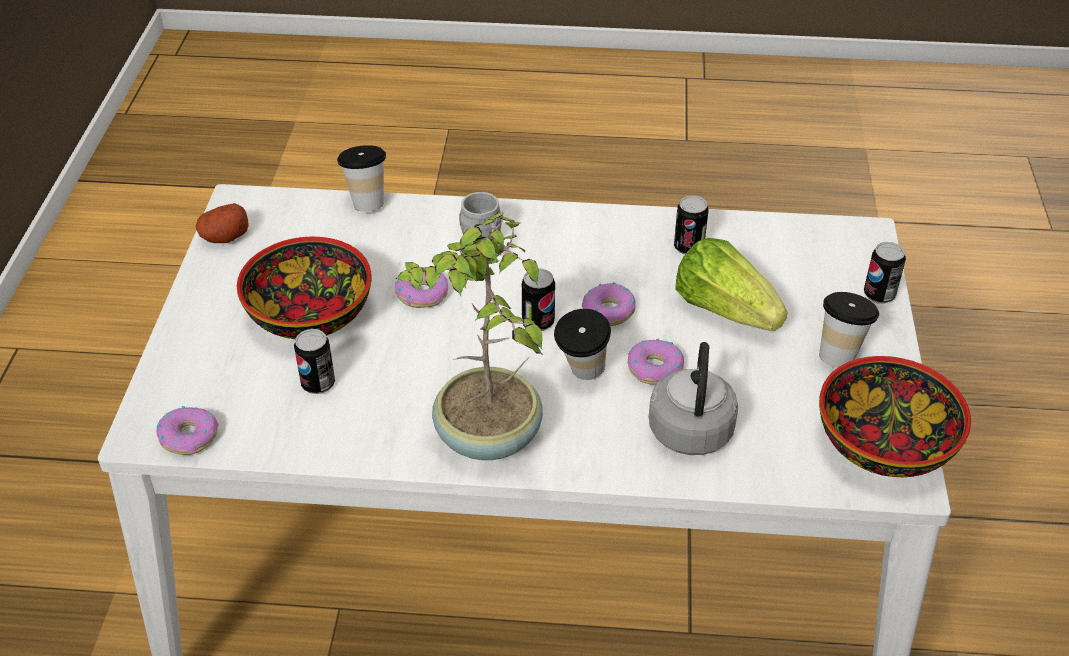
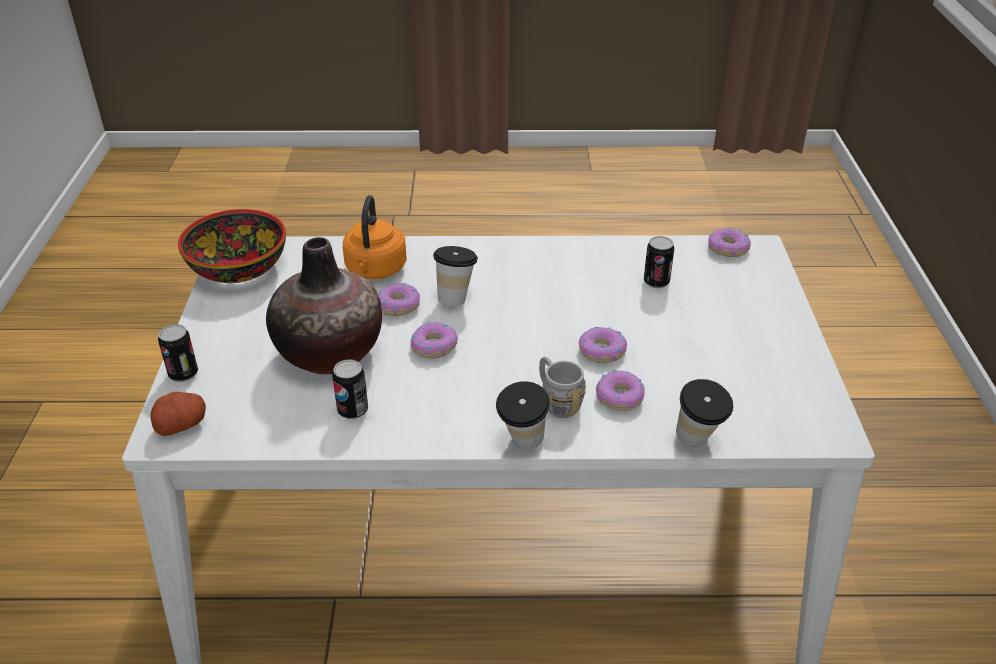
camera: 175 degrees right, 5 degrees down
(224, 237) = (816, 393): potato -> potato (182, 424)
(311, 315) = (689, 328): bowl -> none
(421, 245) = (620, 396): none -> donut
(486, 438) = (521, 257): potted plant -> none
(538, 322) = (495, 334): can -> none
(691, 427) = (375, 270): grey kettle -> orange kettle
(725, 309) = (330, 353): lettuce -> vase
(839, 354) = (243, 323): cup -> cup (522, 445)

